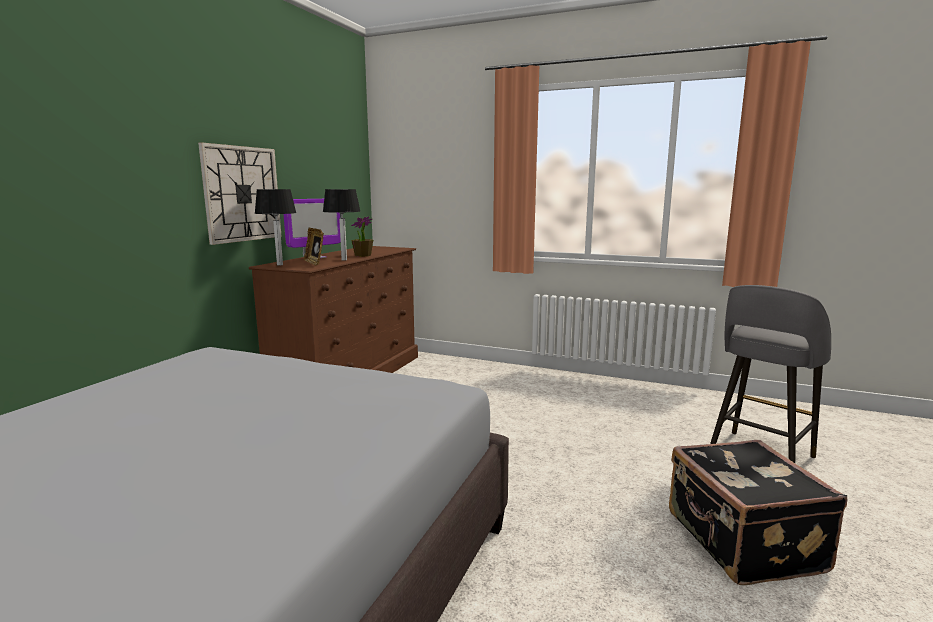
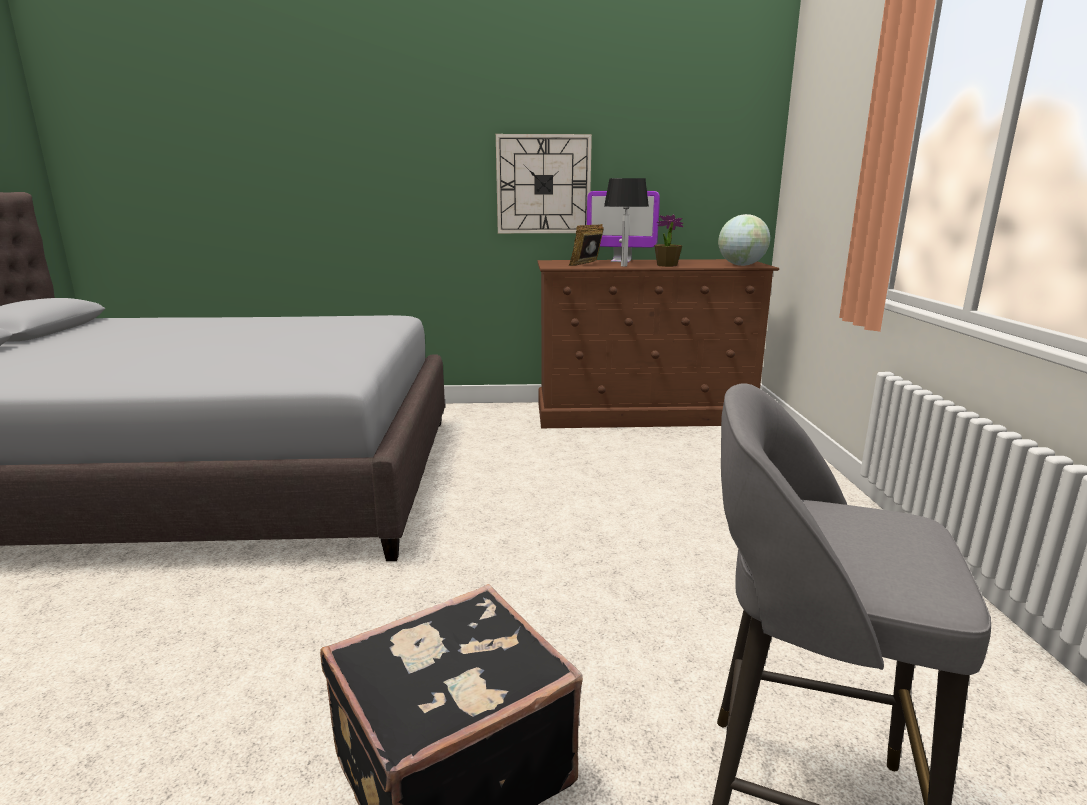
camera: 65 degrees right, 5 degrees up
(280, 265) = (559, 262): table lamp -> none
(394, 249) = (741, 265): none -> globe

